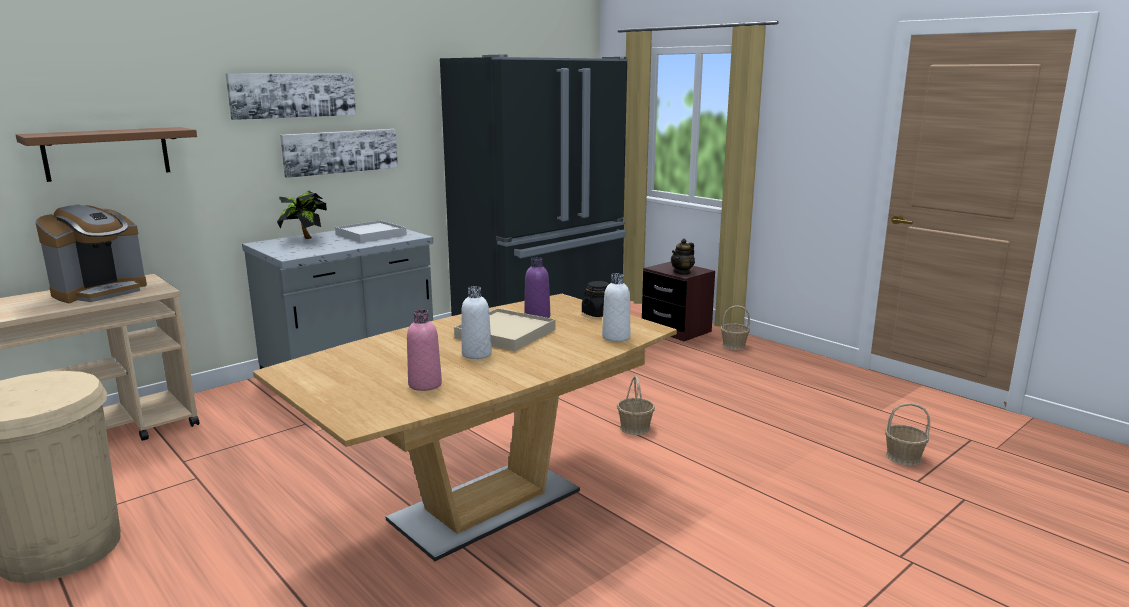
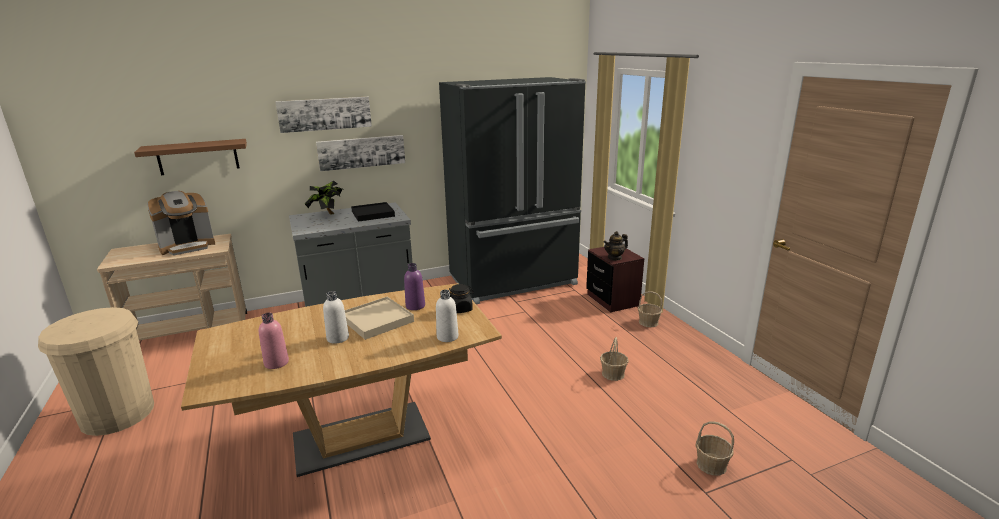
camera: 20 degrees right, 5 degrees up
(371, 234) = (373, 214): white tray -> black tray
(635, 427) = (512, 389): basket -> basket (613, 374)

